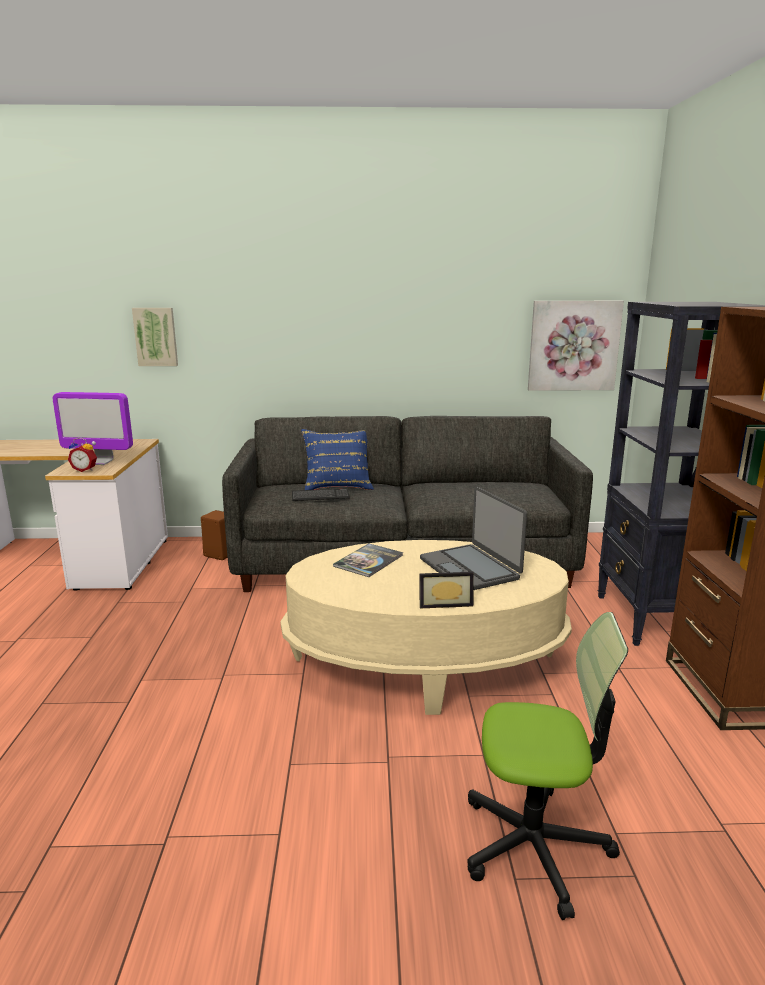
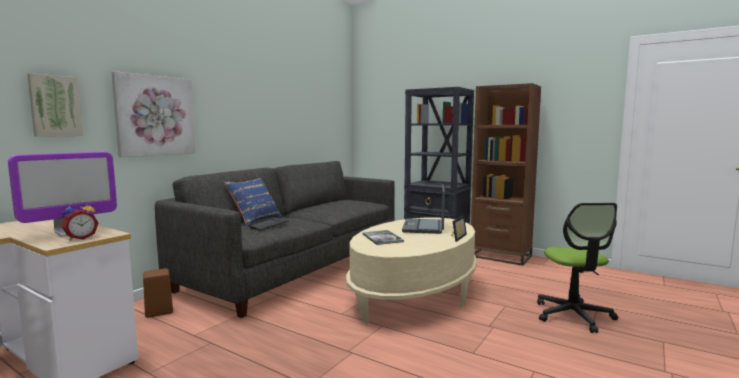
camera: 55 degrees left, 10 degrees down
(470, 568) = (424, 227): laptop -> laptop turned 90 degrees clockwise
(535, 845) = (573, 315): office chair -> office chair turned 135 degrees clockwise
(573, 345) = (331, 122): picture -> picture (155, 116)

